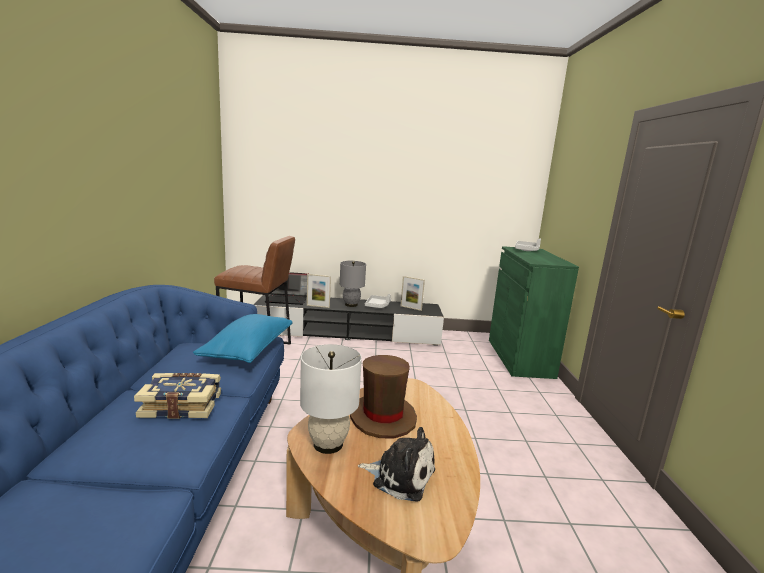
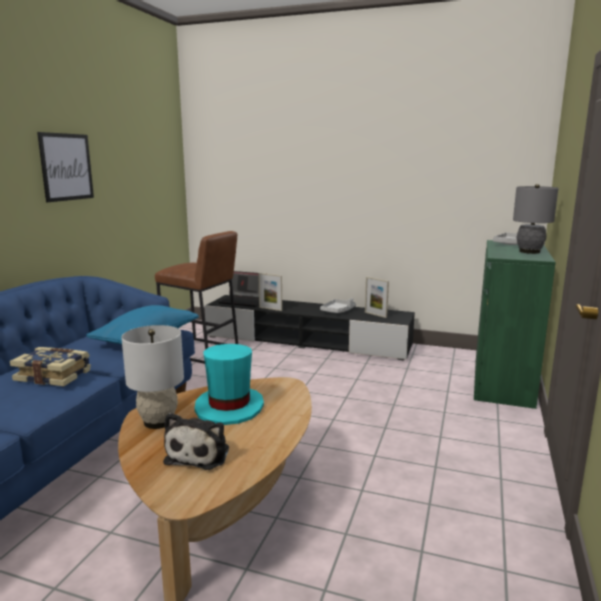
camera: 20 degrees right, 0 degrees up
(134, 167) = (66, 167): none -> picture
(351, 304) = (308, 309): grey table lamp -> grey table lamp (529, 251)
(383, 417) = (229, 407): brown hat -> turquoise hat
(400, 476) = (200, 454): plush toy -> plush toy turned 60 degrees clockwise

